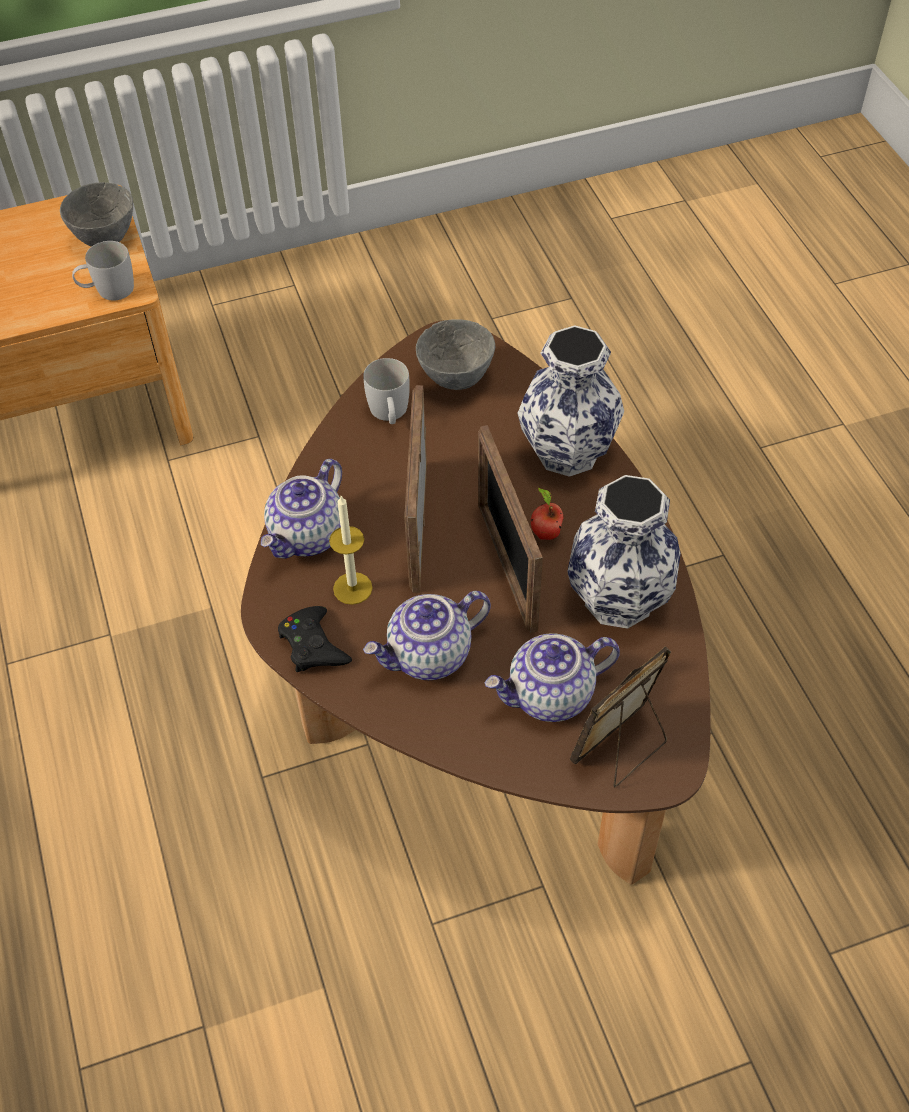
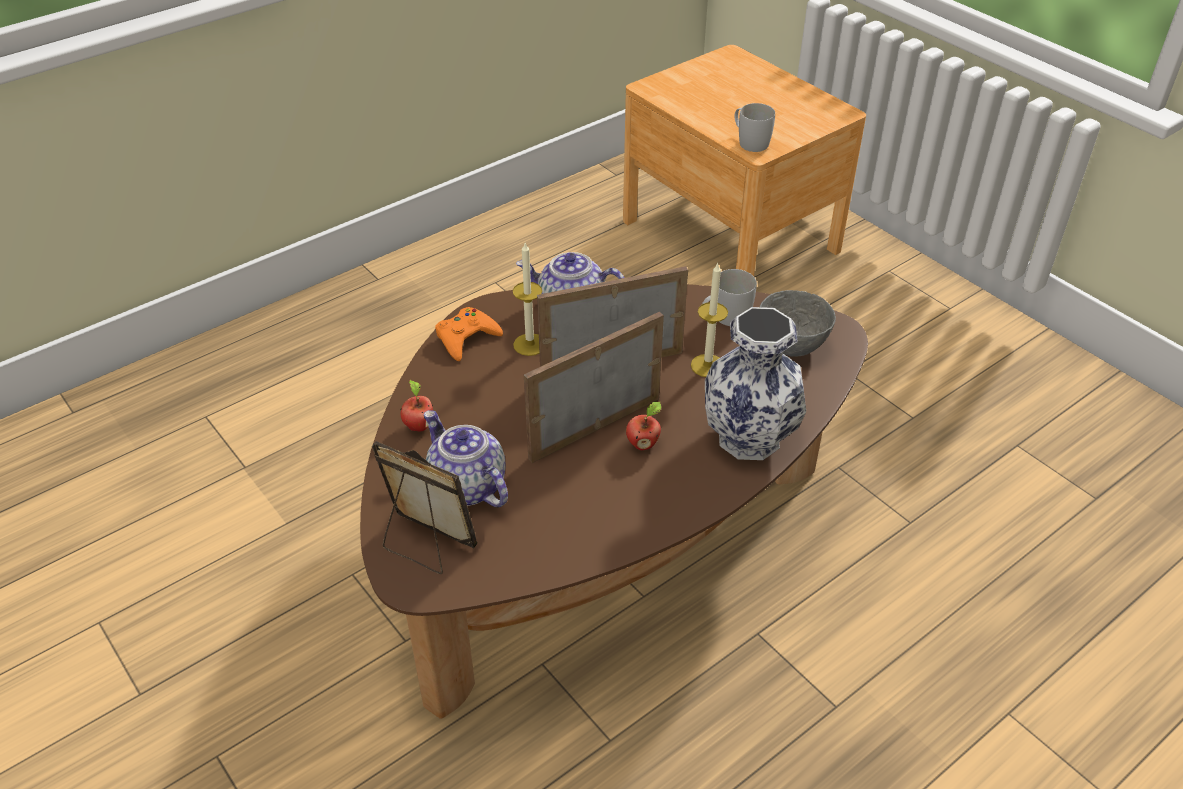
camera: 70 degrees right, 10 degrees down
(104, 238) = (802, 124): grey bowl -> none
(313, 645) = (466, 338): black game controller -> orange game controller
(429, 656) = (480, 403): teapot -> none
(441, 722) = (418, 426): none -> apple
(454, 450) = (707, 365): none -> candle
(617, 598) = (591, 508): vase -> none

